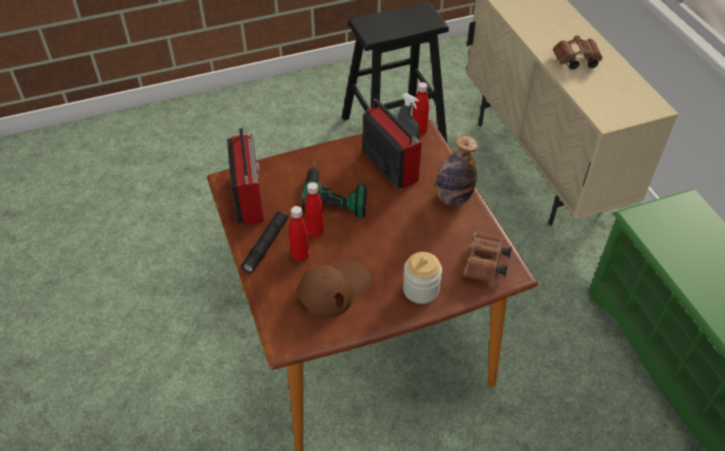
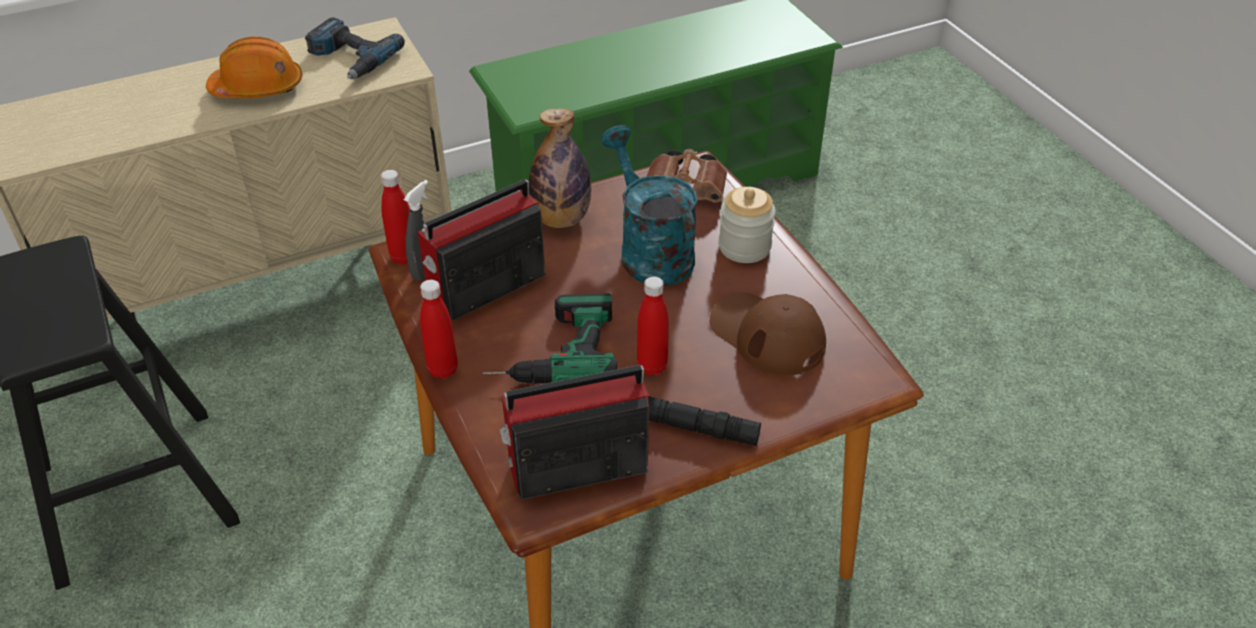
camera: 95 degrees left, 5 degrees down
(300, 255) = (706, 380): red bottle -> red bottle (443, 369)
(419, 239) = (649, 251): none -> turquoise watering can
(575, 61) = (258, 88): brown binoculars -> orange hard hat
(617, 95) = (350, 58): none -> power drill

